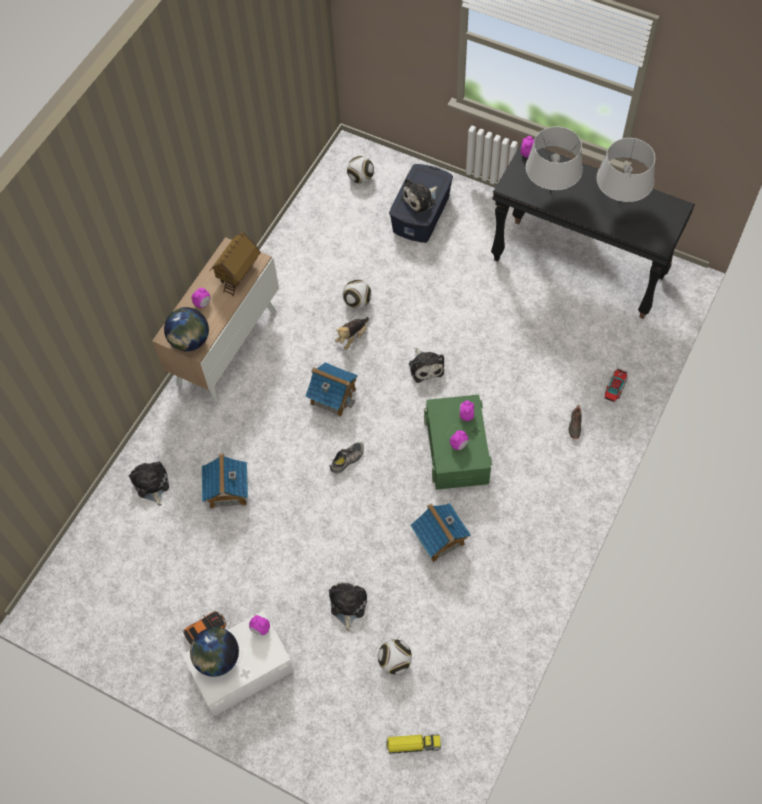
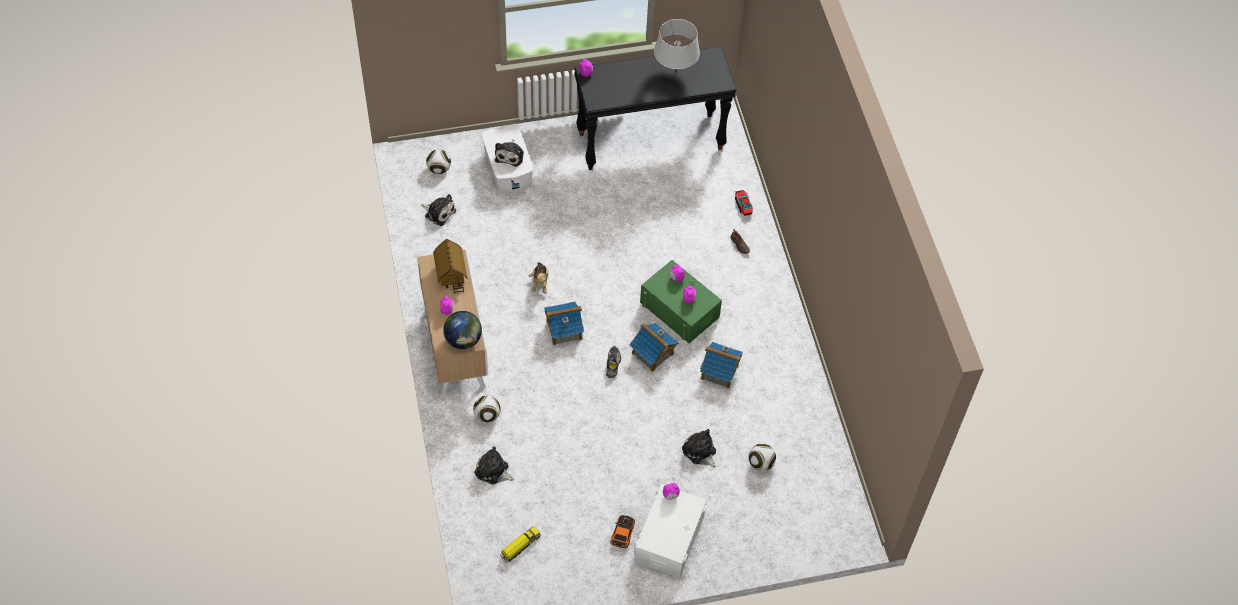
camera: 45 degrees left, 5 degrees down
(217, 658) = (660, 532): globe -> none
(227, 490) = (551, 438): toy house -> toy house (652, 354)
(357, 302) = (520, 256): football -> football (487, 416)
(412, 744) = (816, 502): toy truck -> toy truck (520, 546)
(421, 214) = (508, 168): blue storage box -> white storage box
(425, 367) = (609, 270): plush toy -> plush toy (439, 212)
(550, 191) = (624, 90): grey table lamp -> none

